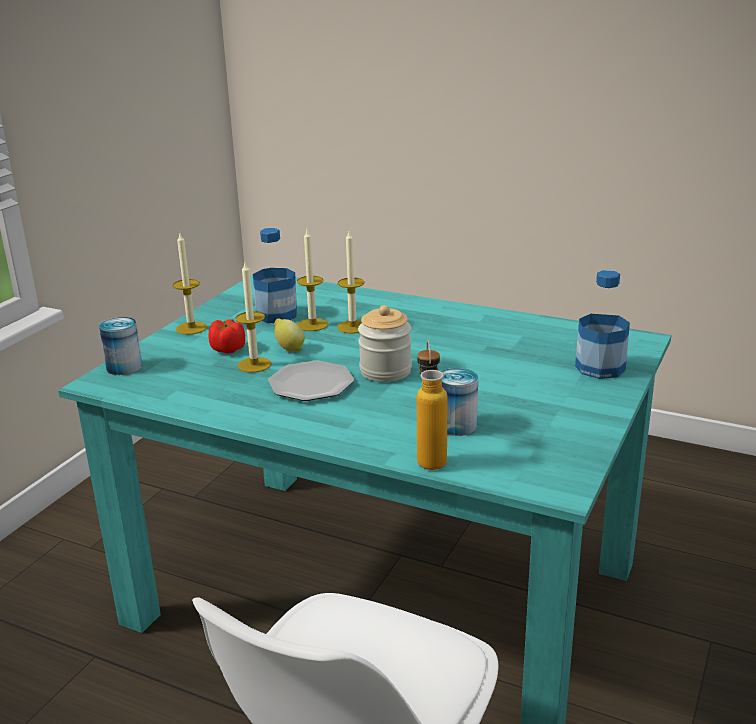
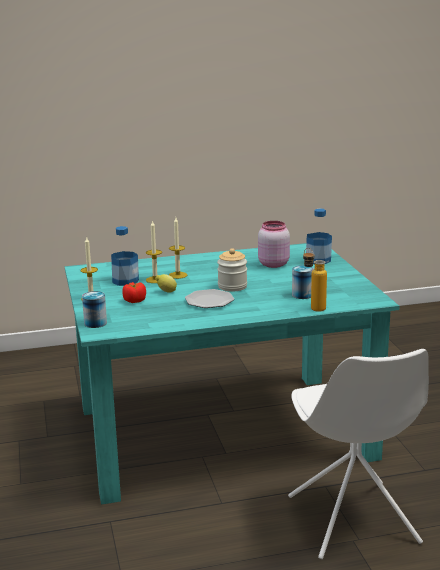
camera: 40 degrees left, 5 degrees down
(254, 365) = (164, 302): candle -> none
(514, 351) = (272, 264): none -> pink jar

